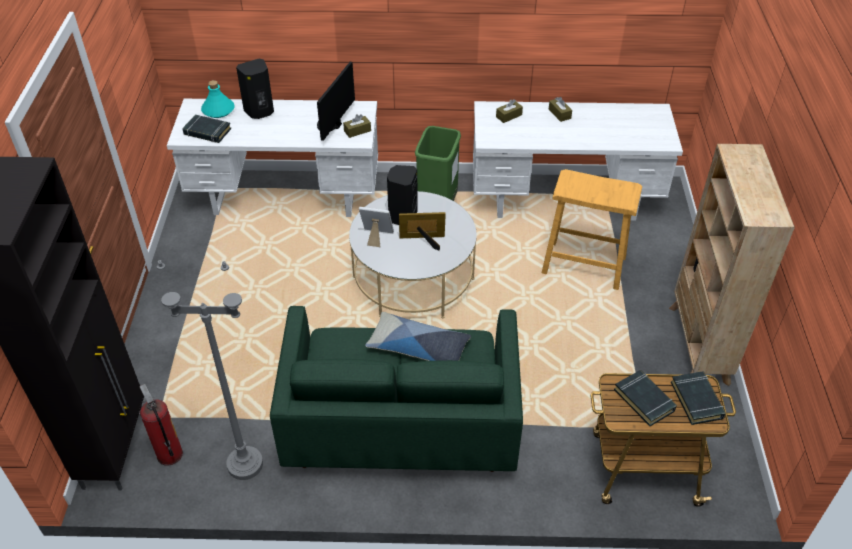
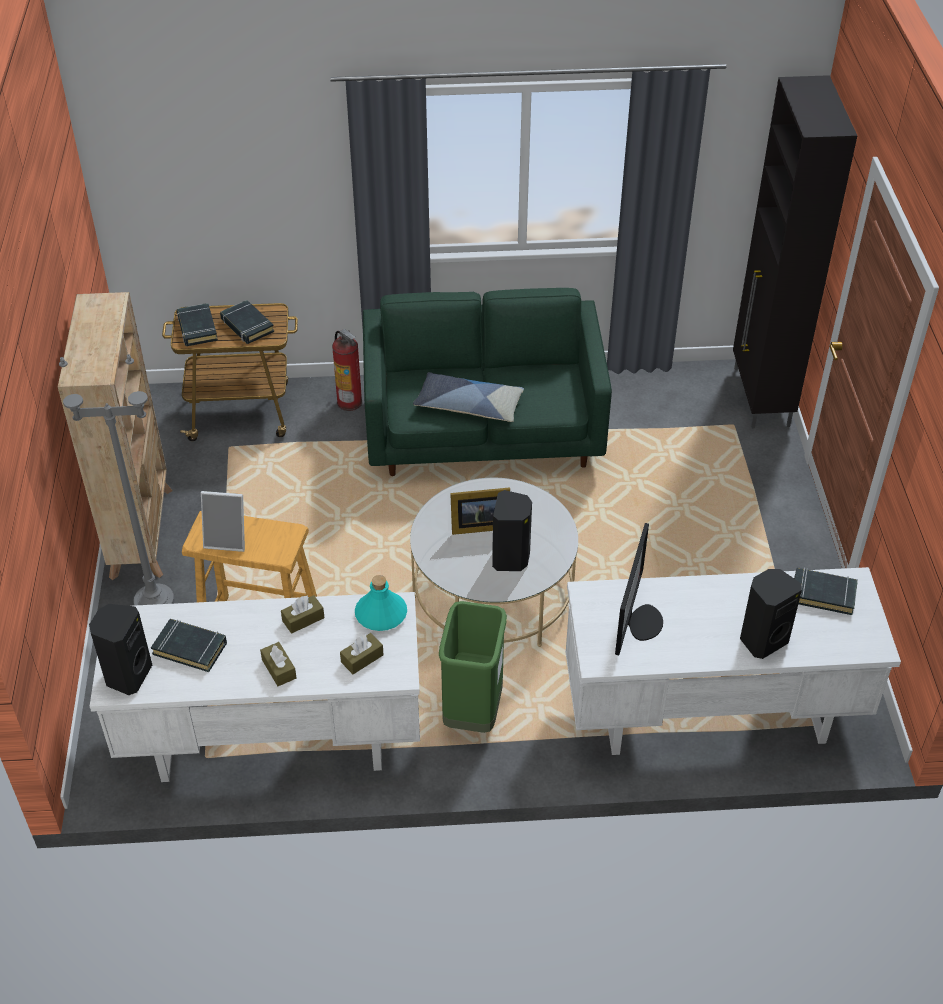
camera: 175 degrees right, 0 degrees up
(169, 454) = (705, 396): fire extinguisher -> fire extinguisher (350, 402)
(218, 110) = (829, 639): turquoise bottle -> turquoise bottle (380, 614)
(245, 464) = (629, 393): grey floor lamp -> grey floor lamp (155, 602)
(357, 131) = (597, 611): brown tissue box -> brown tissue box (303, 619)
(376, 237) = (540, 527): picture frame -> picture frame (227, 539)
(617, 126) = (190, 648): none -> black book
(652, 116) = (127, 675): none -> black speaker

